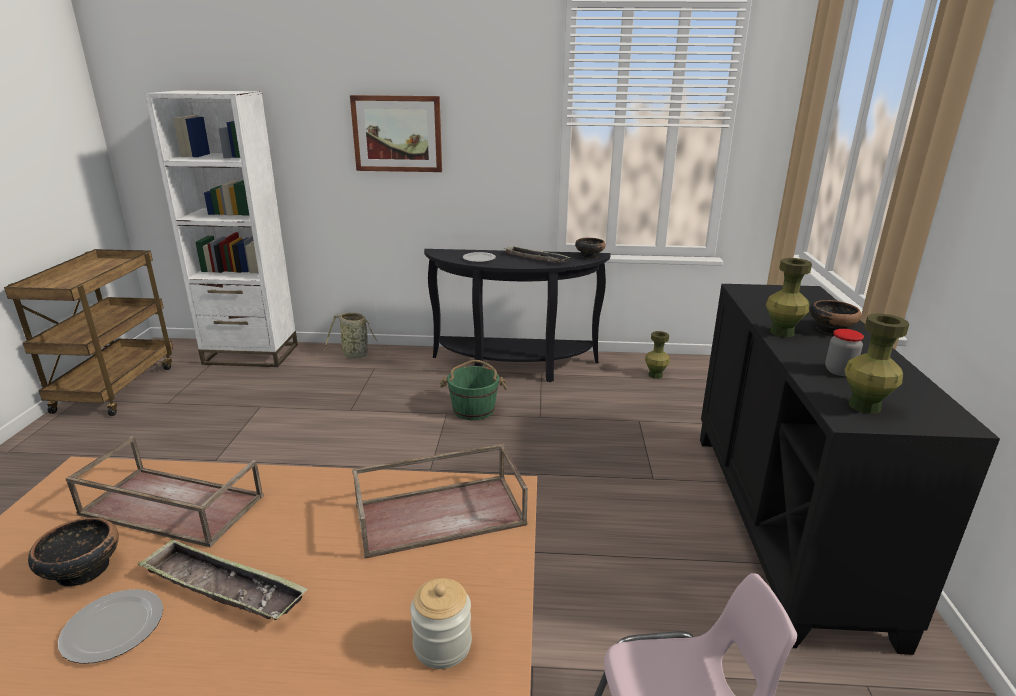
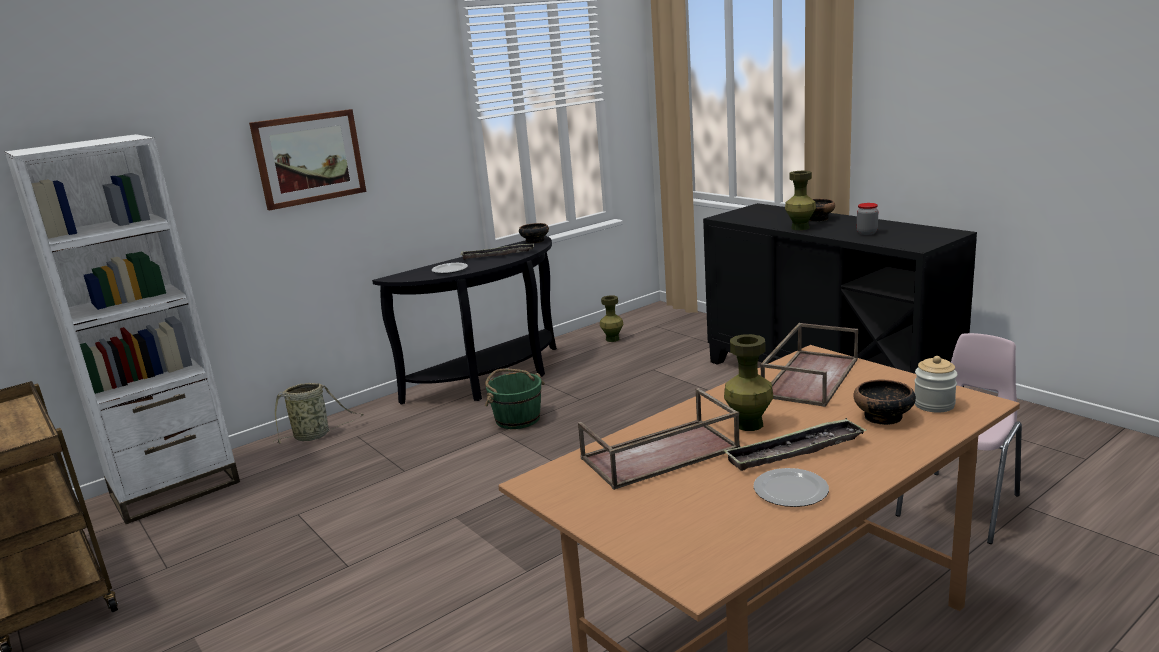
camera: 40 degrees left, 5 degrees down
(81, 570) = (700, 495): bowl -> bowl (883, 417)
(864, 406) = (910, 240): green vase -> green vase (748, 424)

